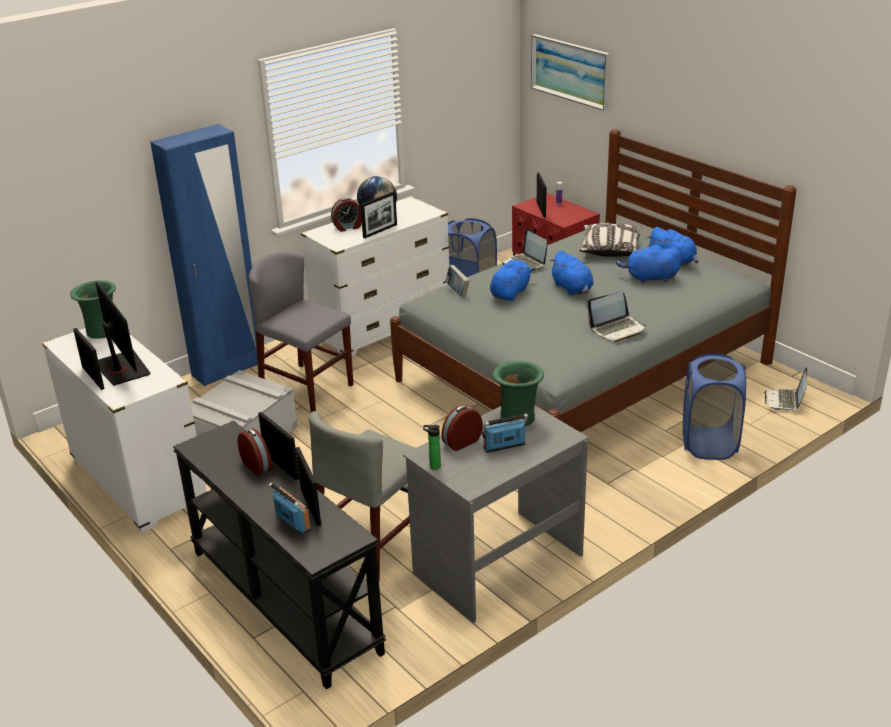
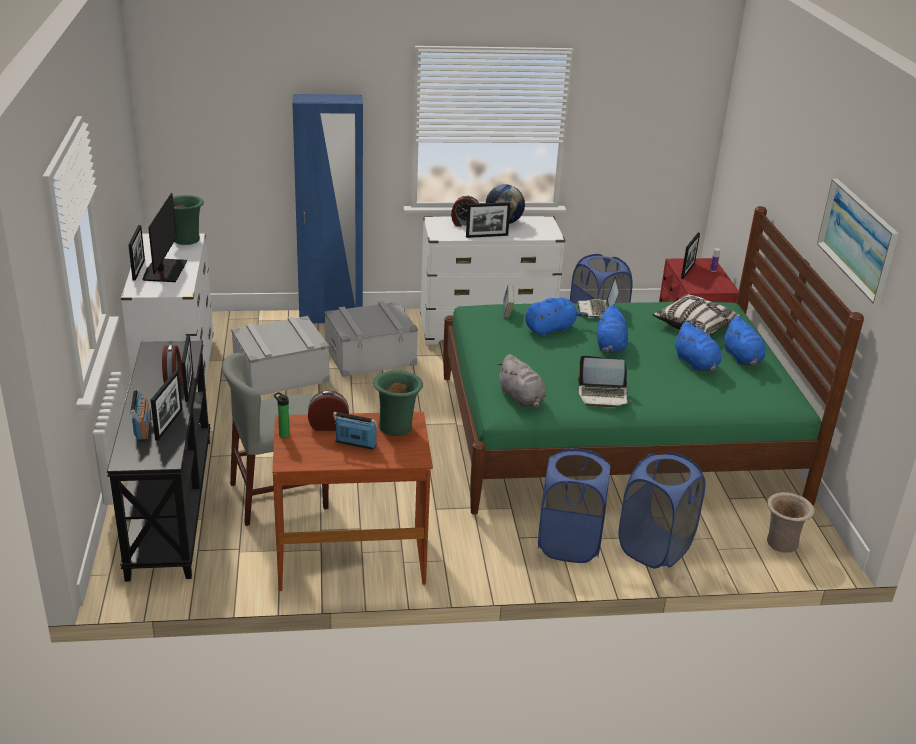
camera: 30 degrees right, 0 degrees up
(307, 388) = (370, 355): grey chair -> grey storage box
(497, 563) = (351, 555): grey desk -> brown desk
(561, 357) = (522, 399): none -> grey plush toy
(570, 71) = (751, 135): picture -> picture (858, 239)
(583, 372) = (614, 436): grey bed -> green bed
(648, 470) = (569, 544): none -> blue laundry basket
(649, 278) = (696, 364): blue plush toy -> blue plush toy turned 150 degrees counterclockwise
(785, 401) = (781, 544): laptop -> beige vase

